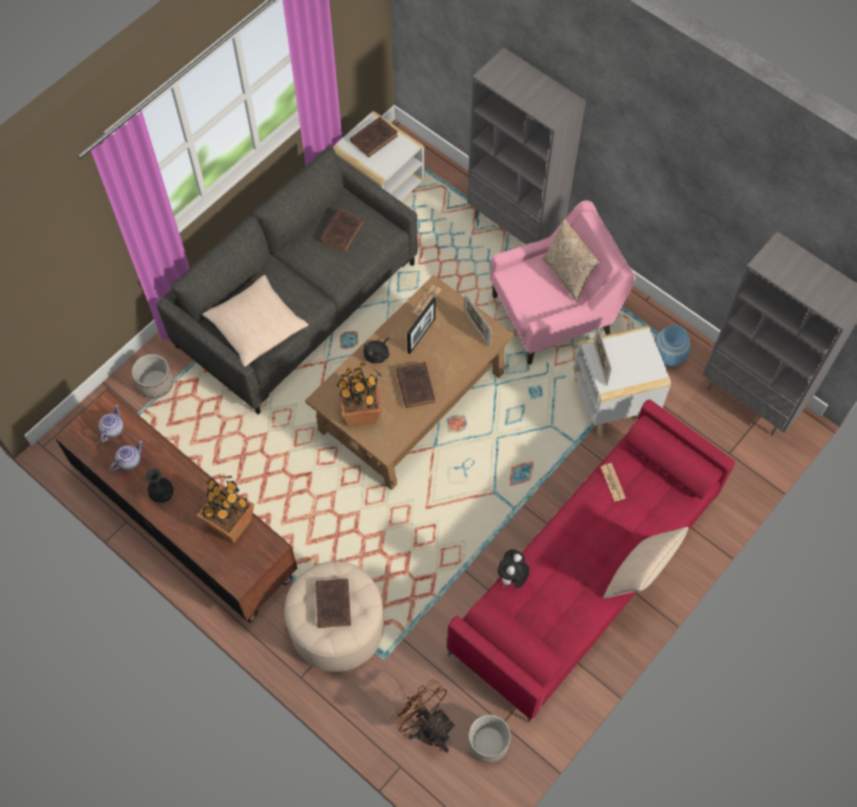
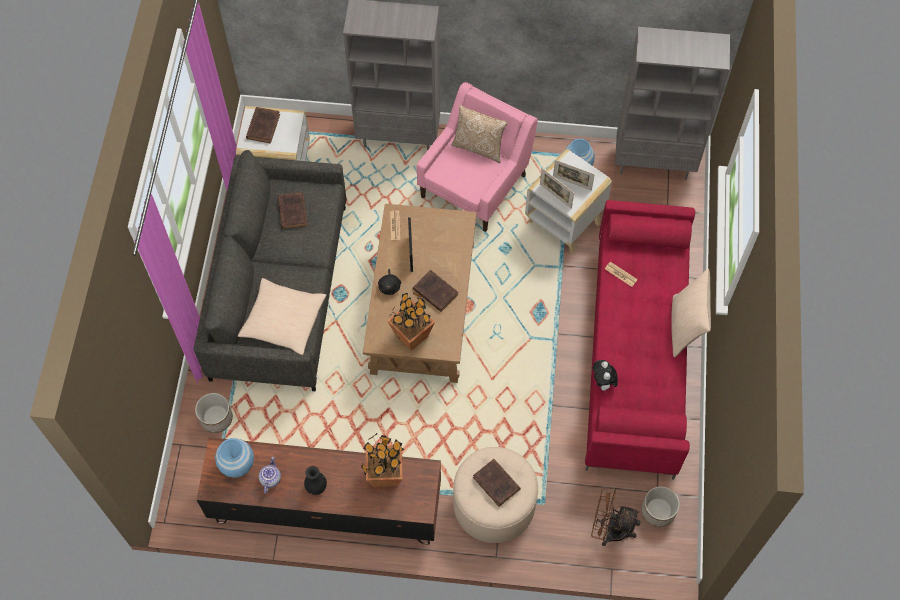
camera: 35 degrees left, 0 degrees up
(112, 429) = (237, 464): teapot -> blue vase
(477, 329) = (447, 224): picture frame -> picture frame (572, 183)

